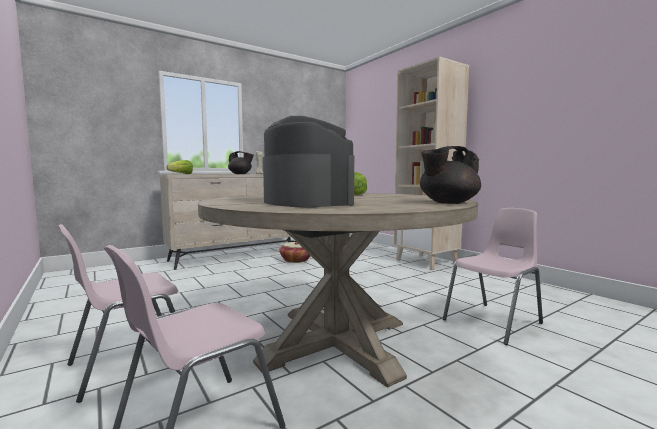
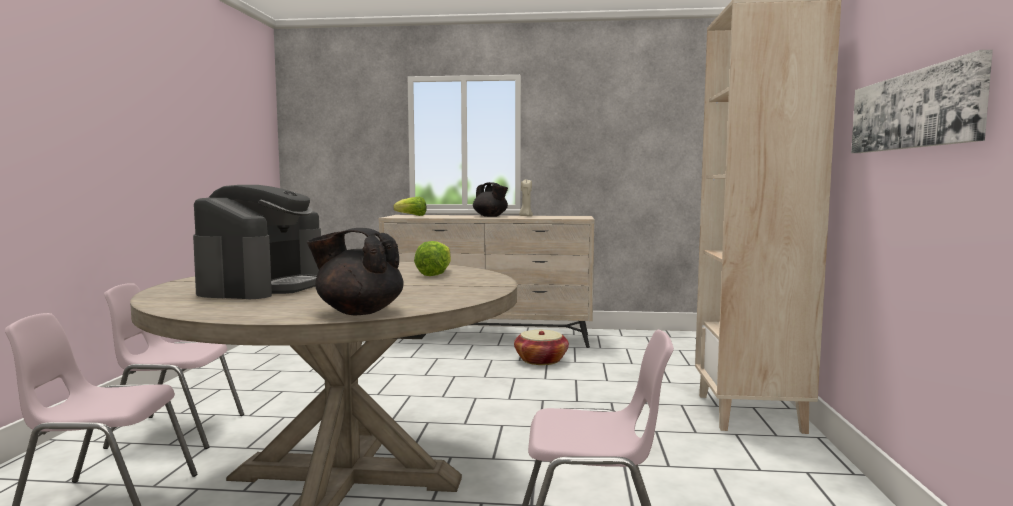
camera: 40 degrees right, 0 degrees up
(528, 115) = (914, 110): none -> picture

